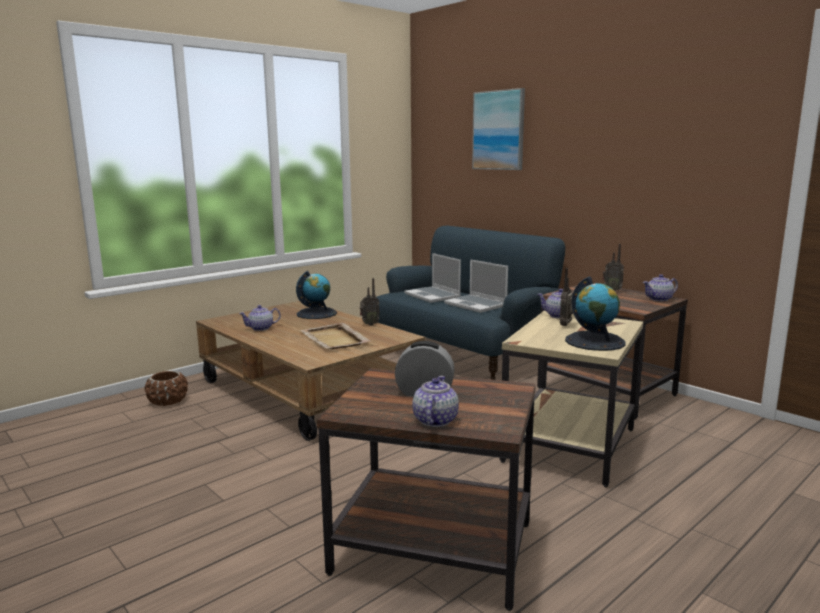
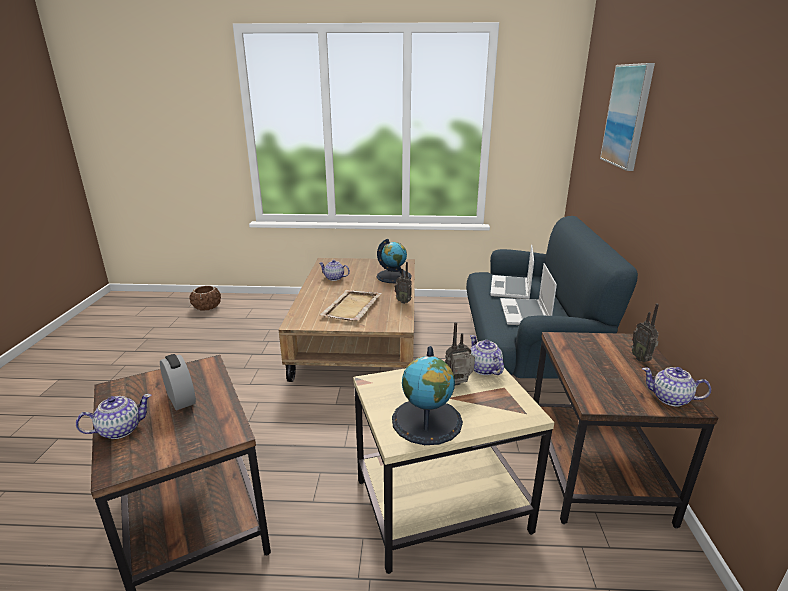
camera: 45 degrees right, 10 degrees up
(168, 401) = (281, 310): brown planter -> brown planter (207, 307)

